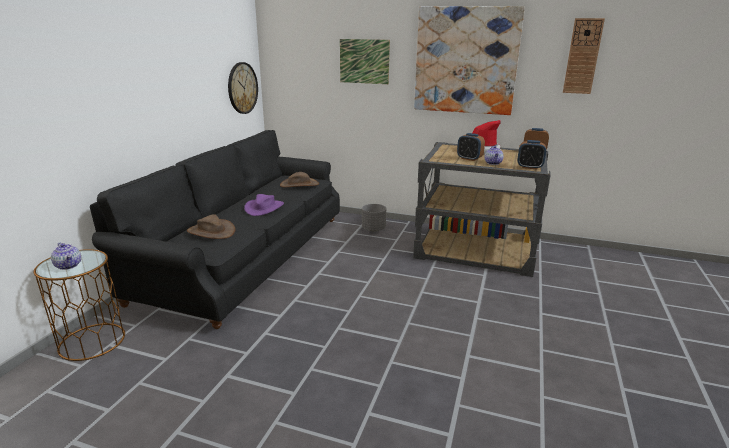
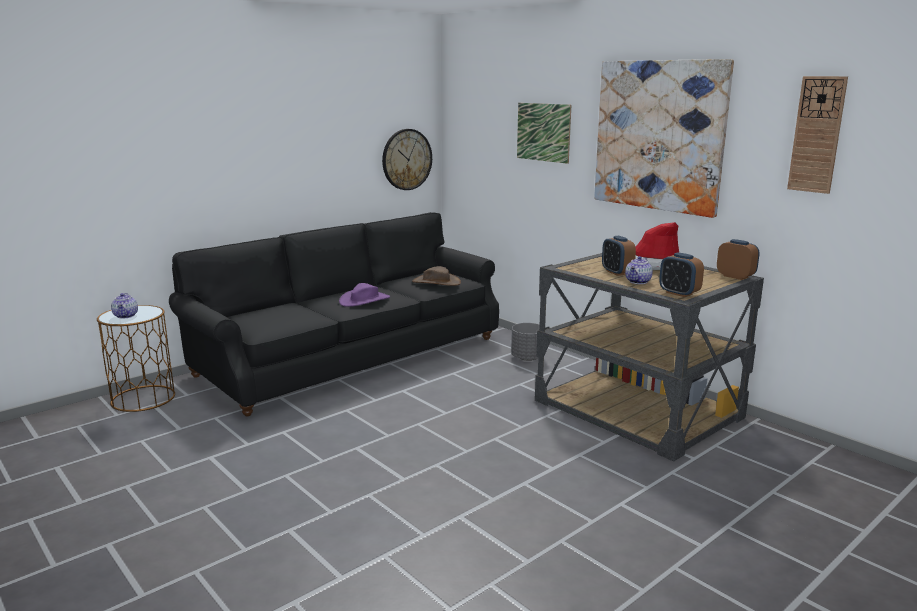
camera: 30 degrees right, 5 degrees down
(211, 231) = (281, 313): brown hat -> none

